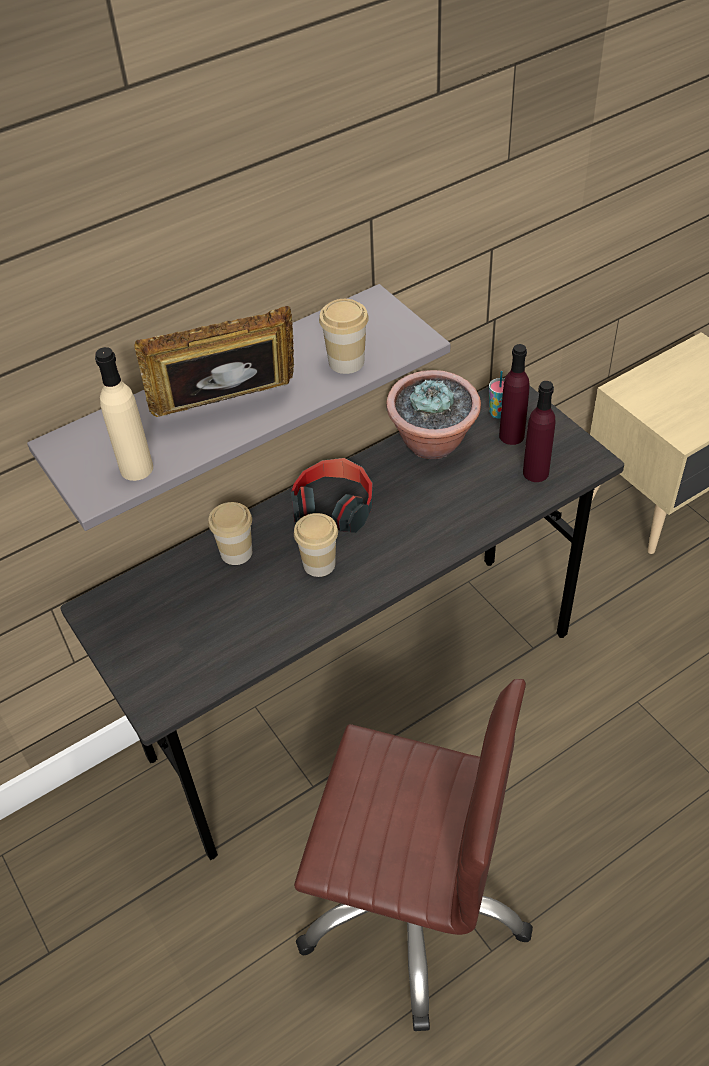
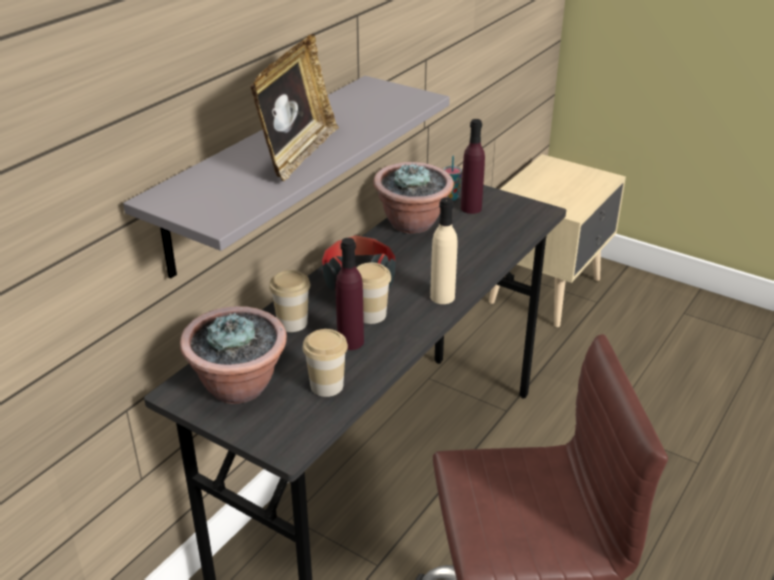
camera: 25 degrees left, 15 degrees down
(136, 468) = (245, 199): beige bottle -> beige bottle (442, 297)
(148, 620) = (239, 386): none -> potted plant
(227, 408) = (297, 154): picture frame -> picture frame turned 150 degrees clockwise
(346, 362) = (376, 116): cup -> cup (327, 386)
(535, 472) = (505, 225): purple bottle -> purple bottle (350, 342)

